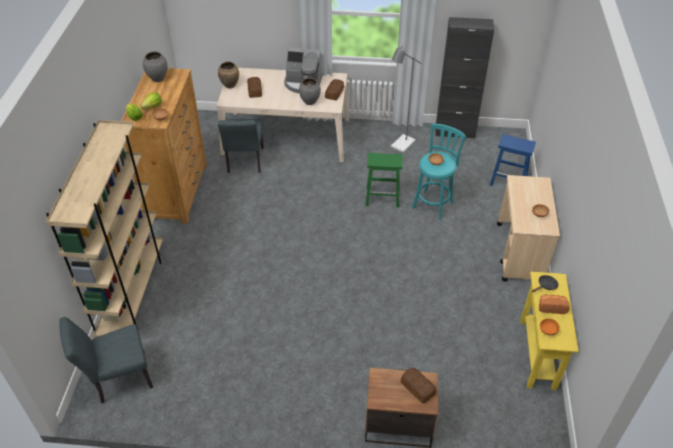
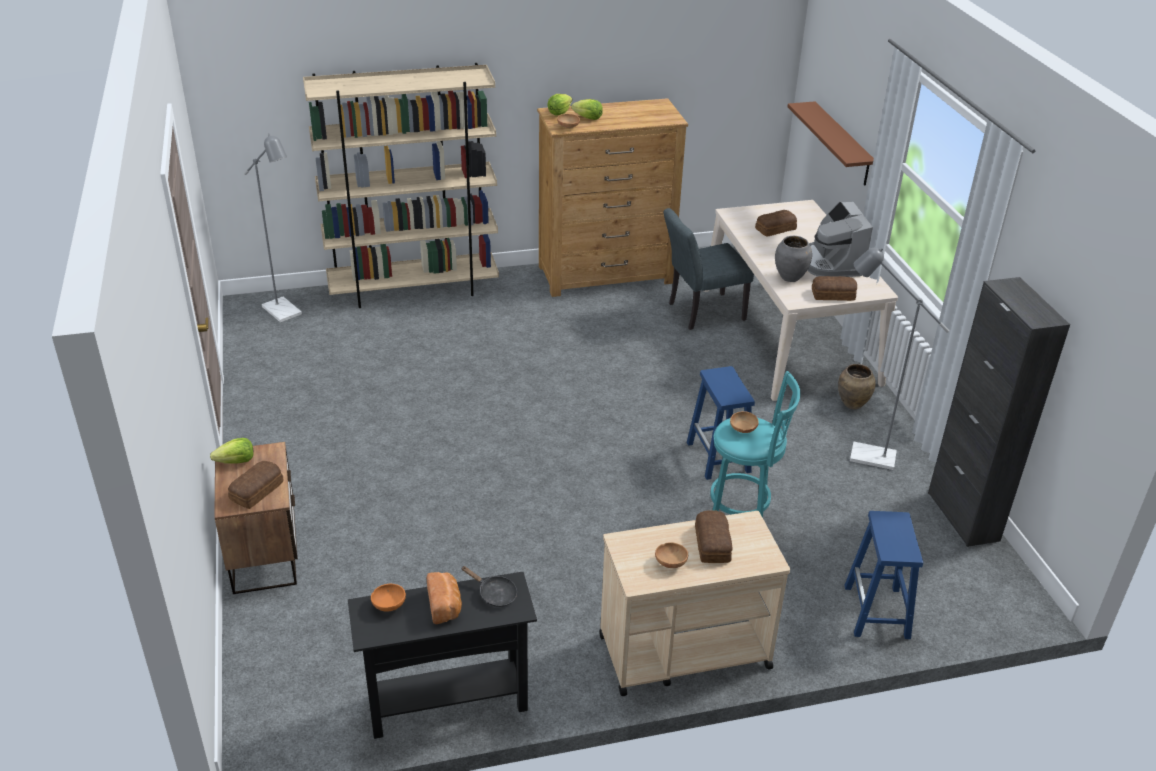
camera: 70 degrees right, 10 degrees down
(118, 379) = (286, 313): grey chair -> grey floor lamp
(157, 79) = (648, 109): grey vase -> none
(230, 85) = (769, 209): brown vase -> brown vase (852, 404)
(244, 25) = (842, 144): none -> brown shelf
(383, 197) = (719, 458): green stool -> blue stool
(383, 396) = (236, 462): none -> lettuce
(528, 196) = (713, 543): none -> bread
(537, 353) = (447, 703): yellow console table -> black console table

